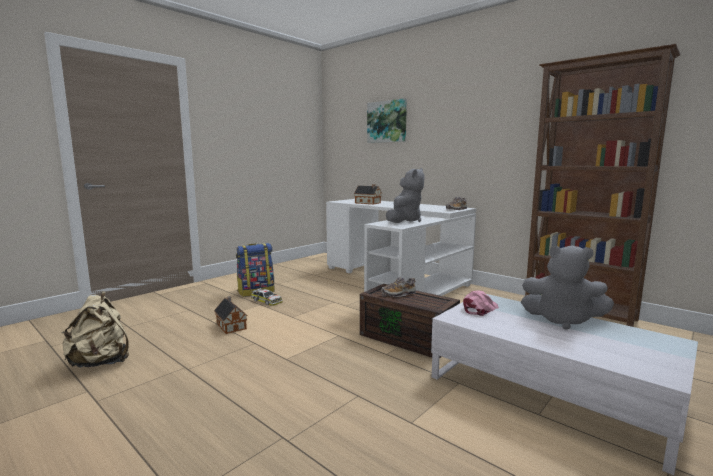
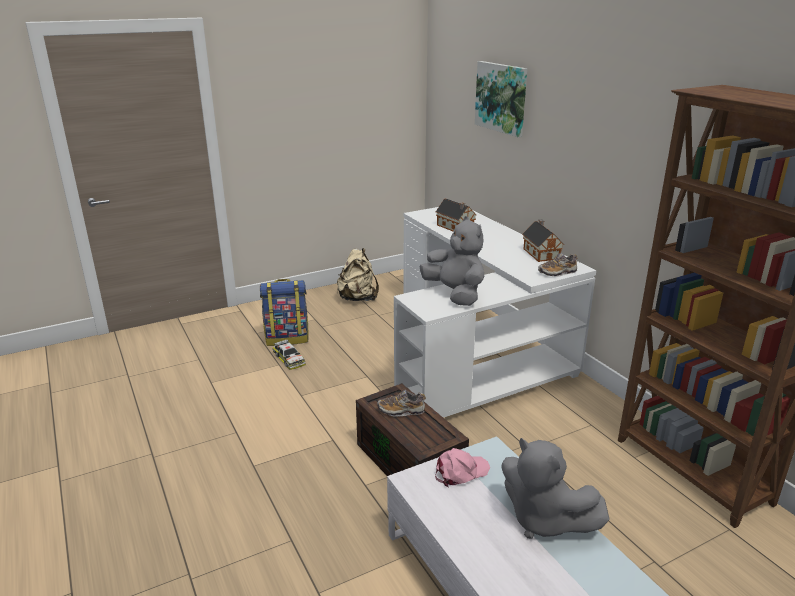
camera: 20 degrees right, 15 degrees up
(101, 362) = (83, 427): beige backpack -> beige backpack (358, 298)
(231, 325) = (227, 396): toy house -> toy house (541, 253)
(404, 221) = (455, 294): grey plush toy -> grey plush toy turned 75 degrees counterclockwise

